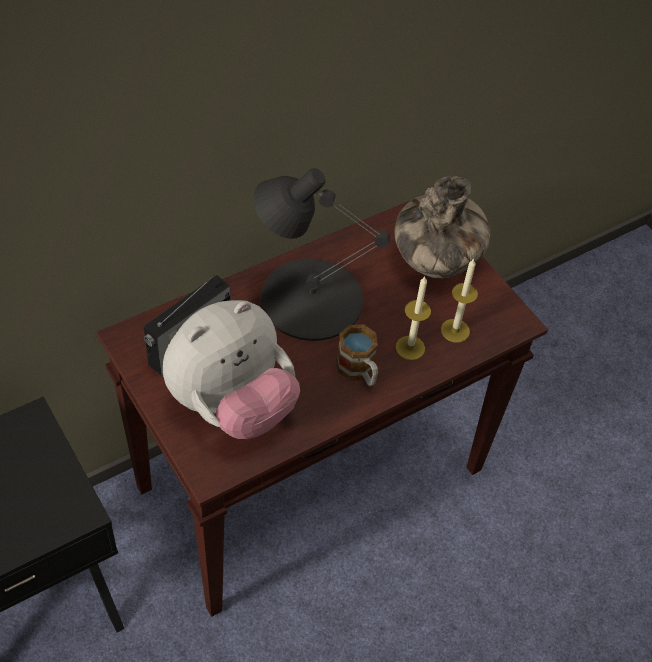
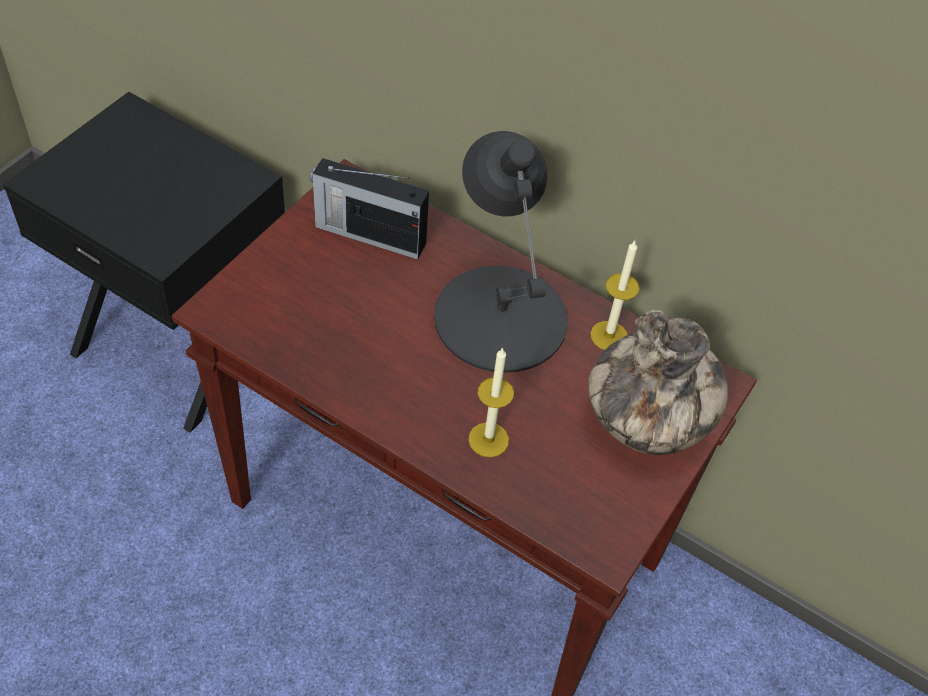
camera: 65 degrees right, 0 degrees up
(232, 405) = (309, 298): plush toy -> none
(359, 372) = (421, 398): mug -> none
(455, 330) = (546, 480): candle -> candle (609, 336)

